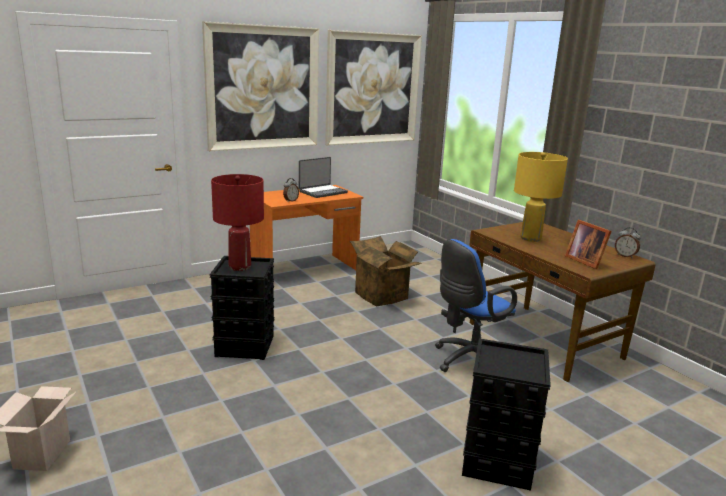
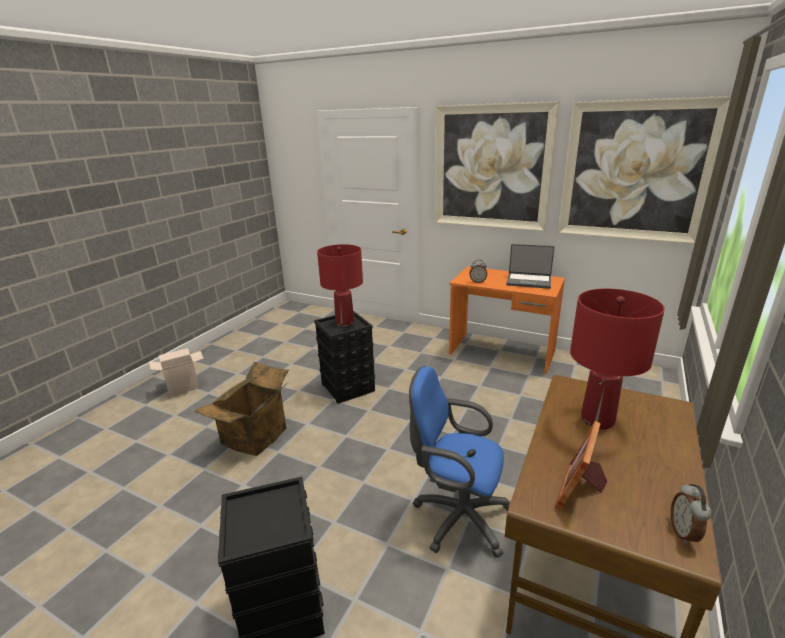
camera: 60 degrees right, 5 degrees up
(384, 295) = (518, 408): cardboard box -> cardboard box (255, 437)
(530, 238) = (597, 420): yellow table lamp -> red table lamp

